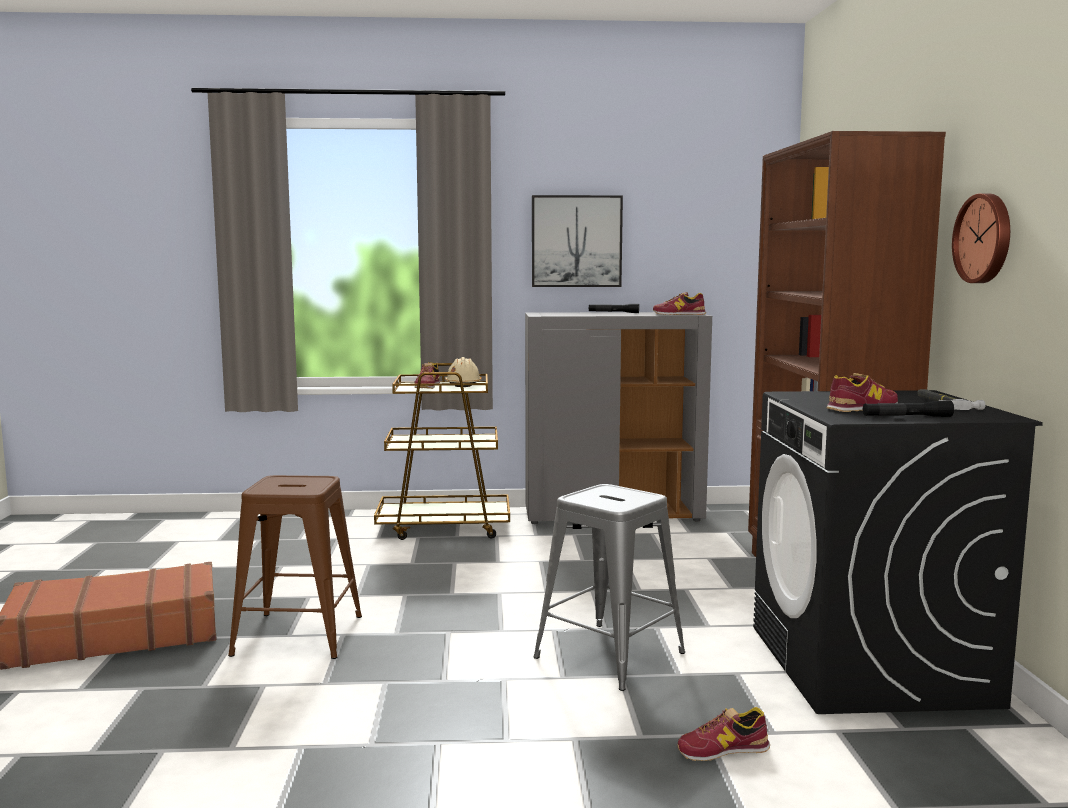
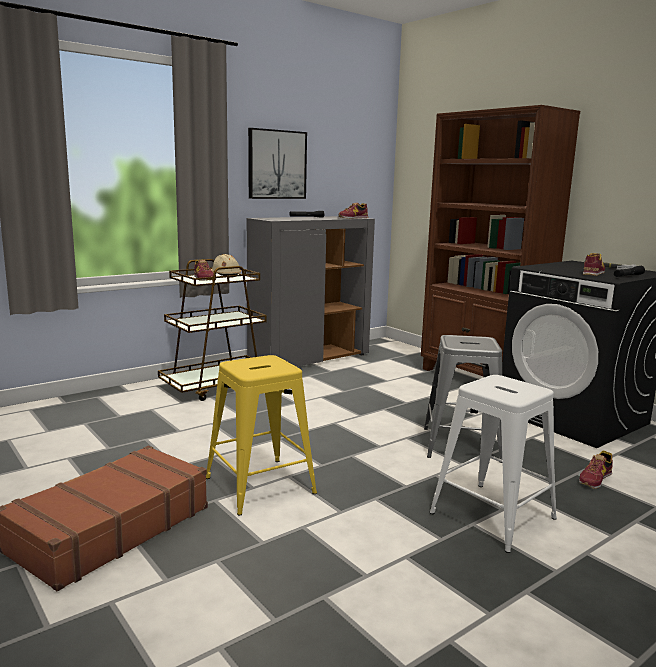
camera: 35 degrees left, 5 degrees up
(297, 635) = (259, 486): brown stool -> yellow stool
(478, 742) = (492, 516): none -> white stool
(985, 238) = (614, 174): wall clock -> none

